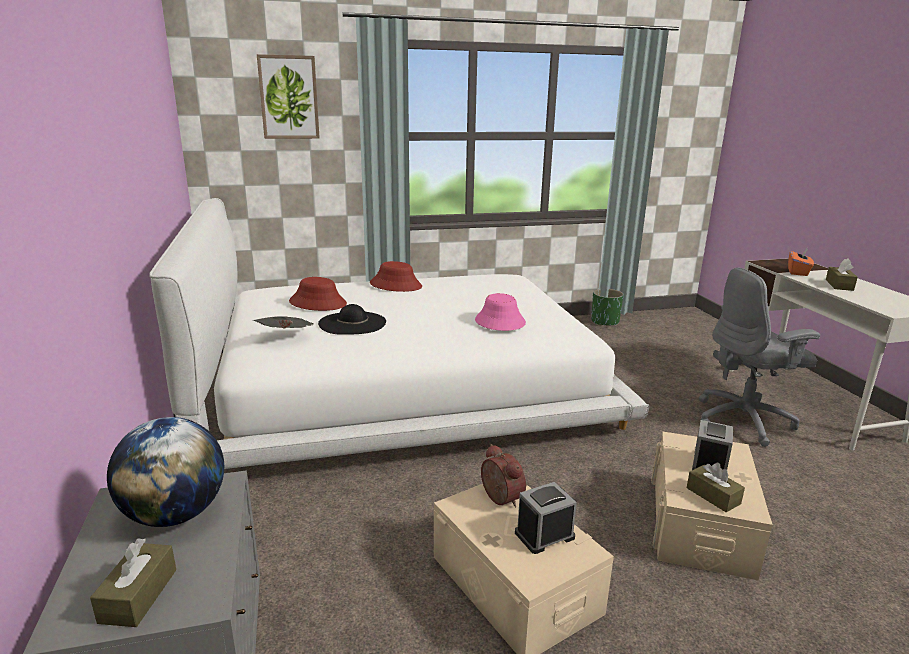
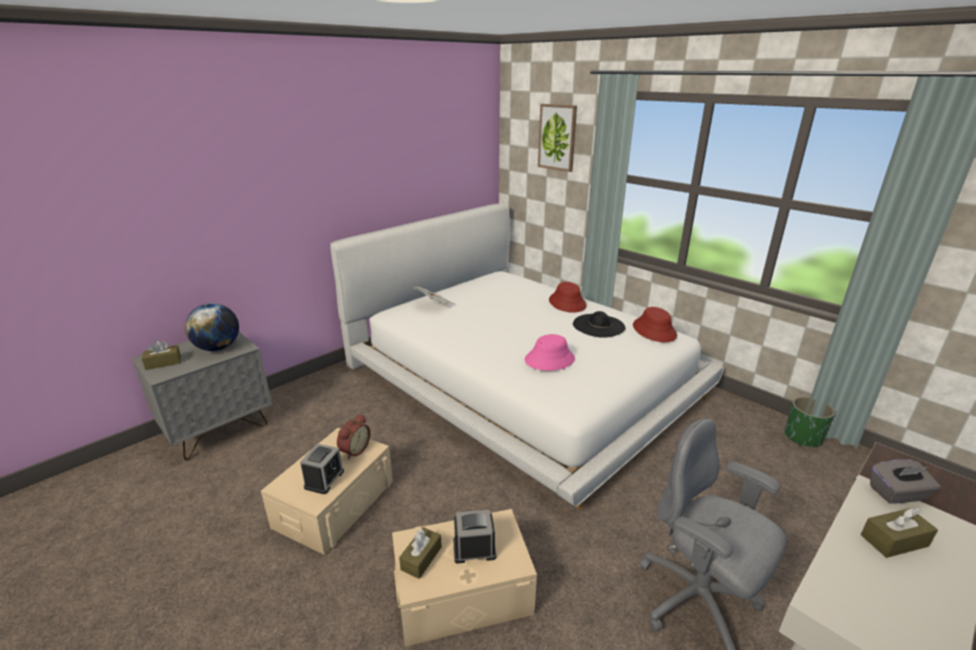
camera: 60 degrees right, 5 degrees up
(318, 303) = (497, 294): red hat -> red hat (654, 330)
(352, 323) = (478, 314): black hat -> black hat (598, 325)
(544, 535) = (324, 479): alarm clock -> alarm clock turned 75 degrees clockwise
(798, 272) = (898, 494): orange tissue box -> grey tissue box

